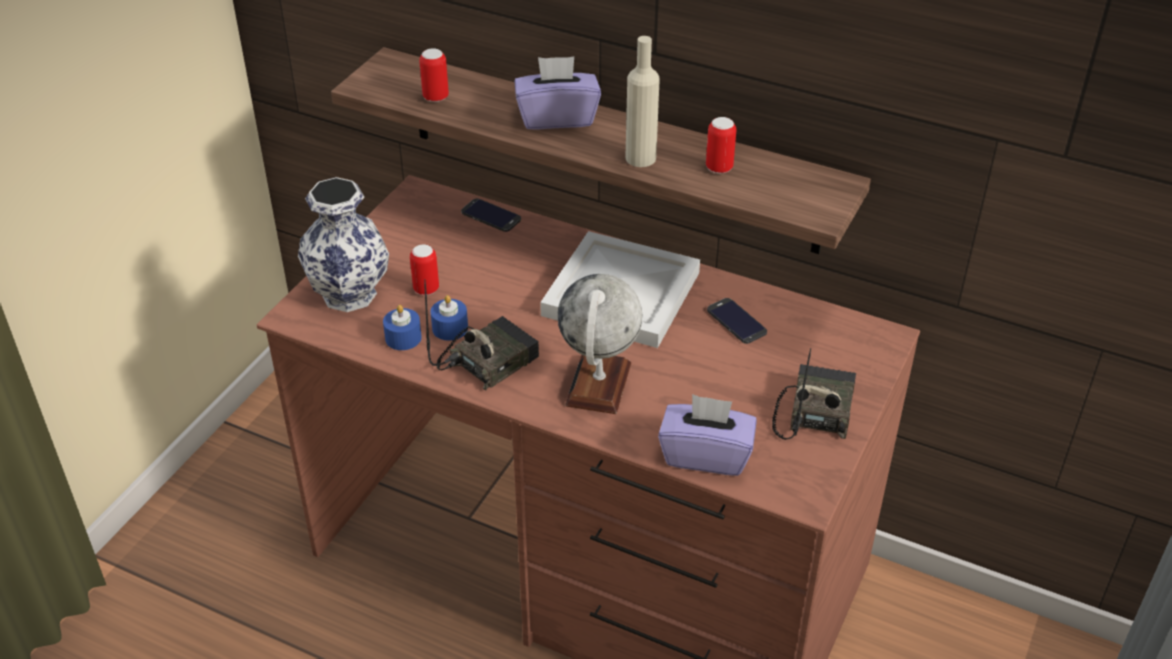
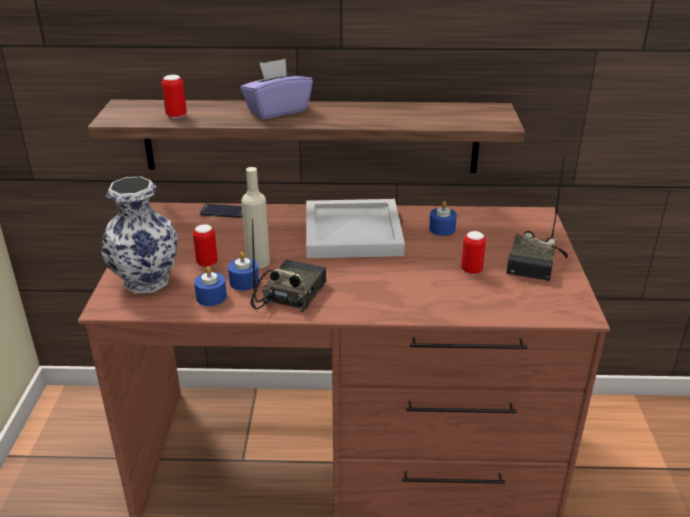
camera: 25 degrees left, 10 degrees down
(599, 384) = (382, 286): globe -> none
(640, 158) = (356, 119): beige bottle -> beige bottle (258, 262)
(706, 455) = (492, 307): purple tissue box -> none
(719, 168) = (414, 114): can -> can (471, 270)
(736, 321) = (442, 229): phone -> blue candle
(813, 411) = (536, 264): radio -> radio turned 150 degrees counterclockwise

